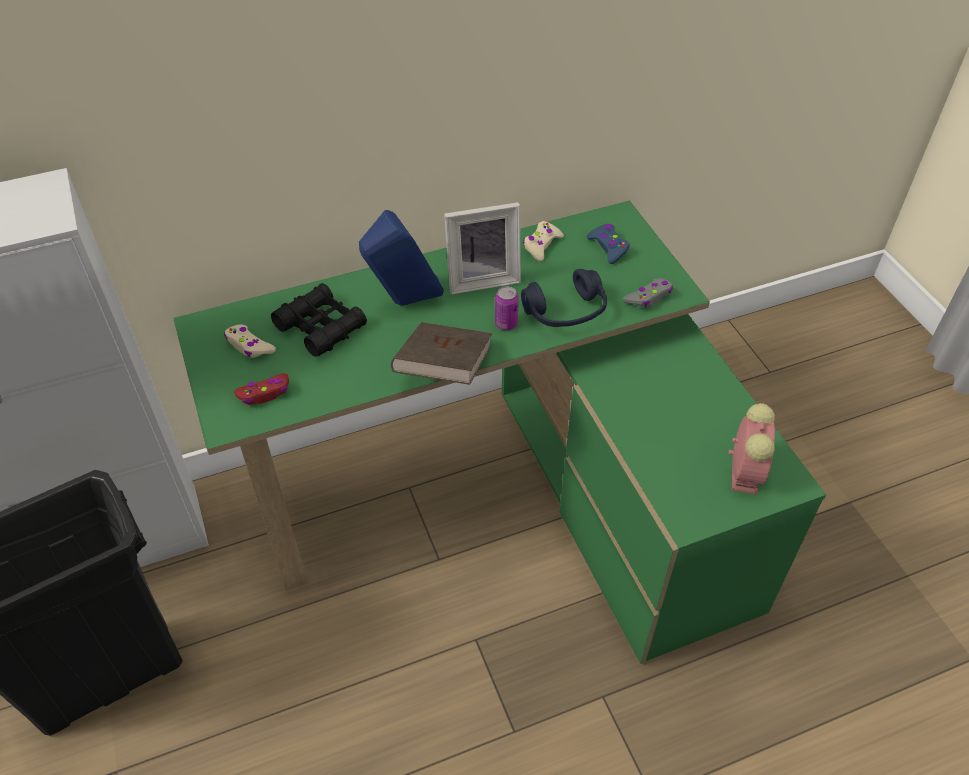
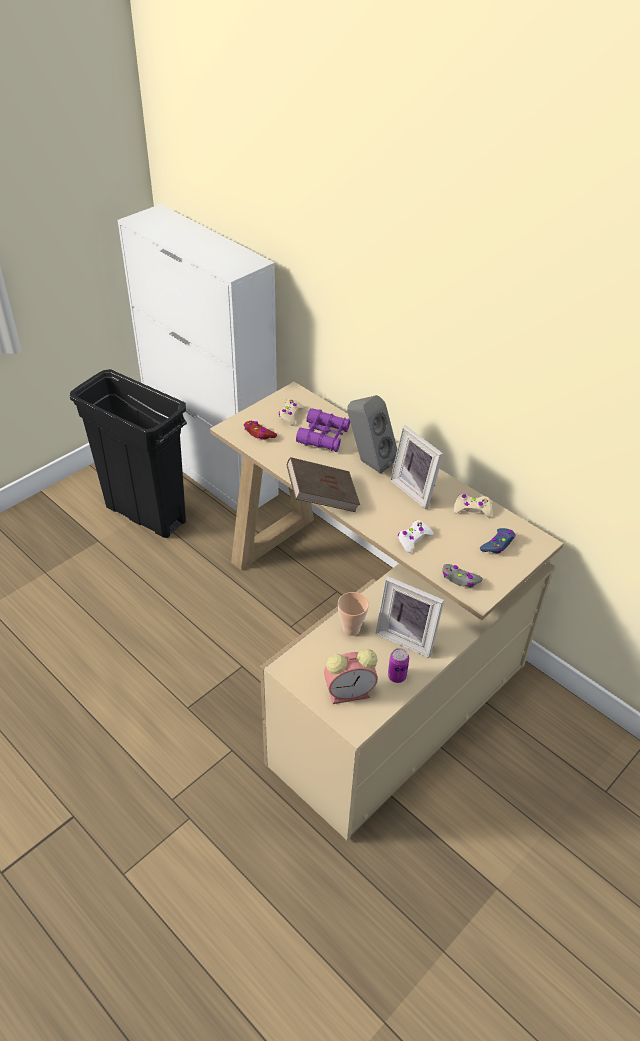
camera: 65 degrees right, 5 degrees down
(321, 327) = (323, 436): black binoculars -> purple binoculars
(403, 302) = (368, 462): blue speaker -> grey speaker
(506, 324) = (381, 513): can -> can (397, 676)
(508, 493) = (363, 646): green desk -> beige desk
(565, 312) = (413, 539): blue headphones -> white game controller
(647, 435) = (351, 629): none -> cup
(679, 388) = (407, 637): none -> picture frame

